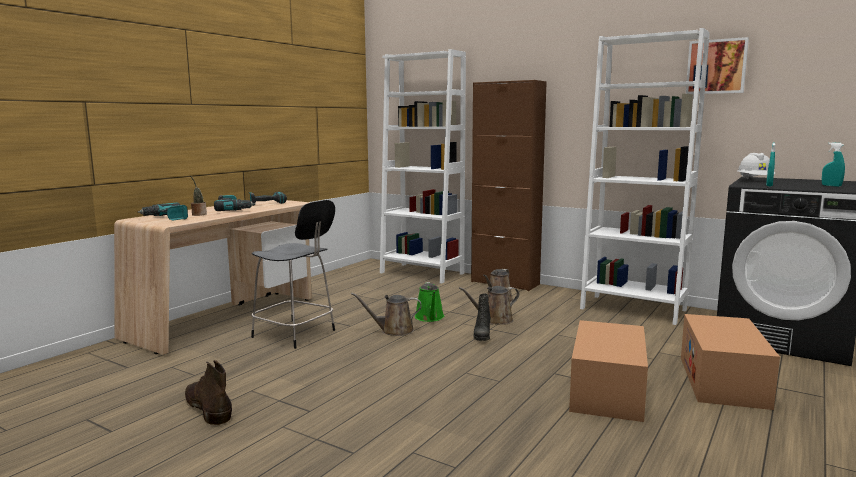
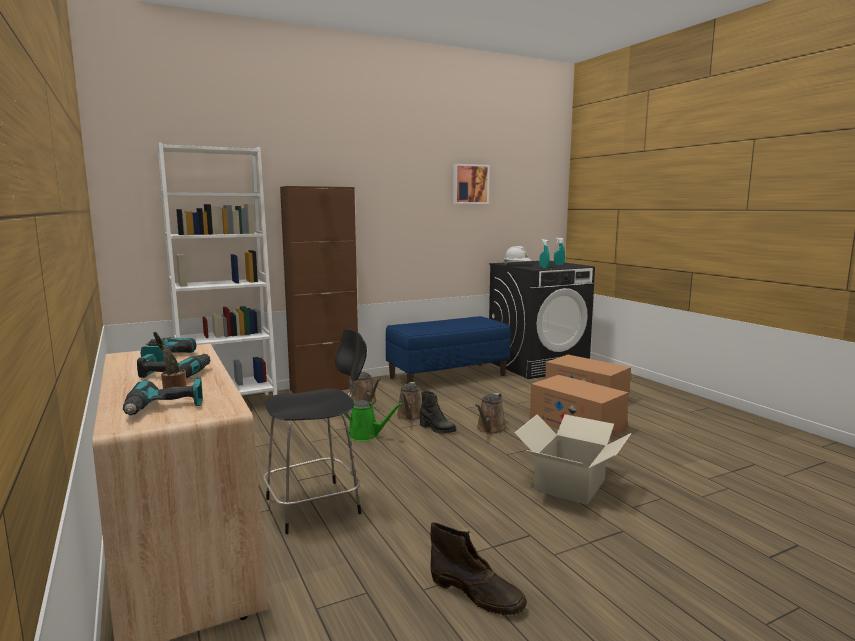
camera: 60 degrees left, 0 degrees up
(207, 408) = (477, 593): brown boot -> brown boot turned 135 degrees counterclockwise
(393, 331) = (378, 457): brown watering can -> brown watering can (490, 429)
(431, 412) = (570, 484): none -> cardboard box
(633, 309) = (448, 376): white bookcase -> blue bench

